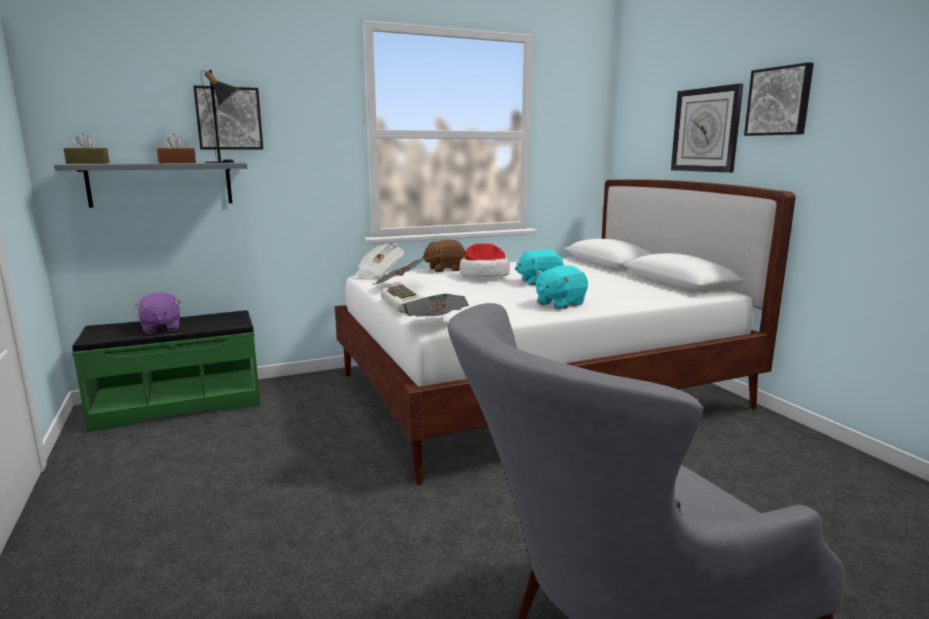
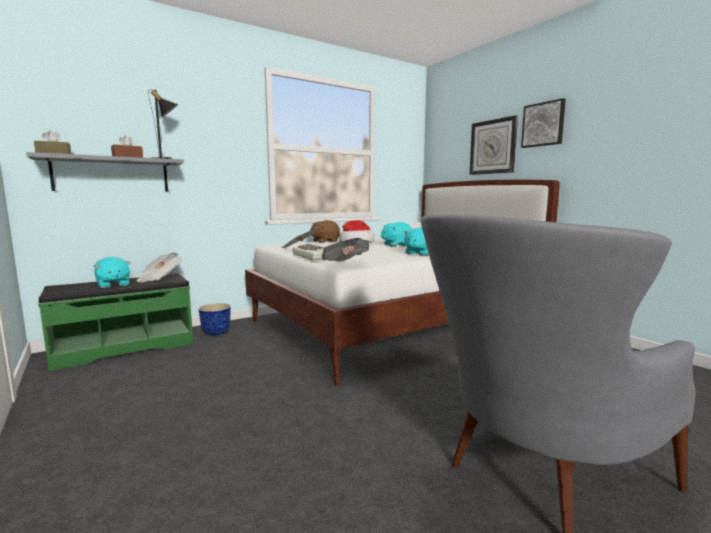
camera: 10 degrees left, 5 degrees down
(161, 328) = (113, 285): purple plush toy -> turquoise plush toy
(229, 118) = (166, 128): picture -> none
(293, 389) = (216, 332): none -> planter
(378, 274) = (279, 244): newspaper -> newspaper (160, 278)

